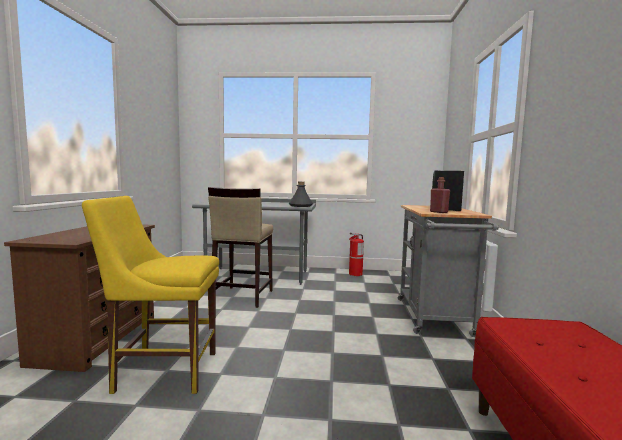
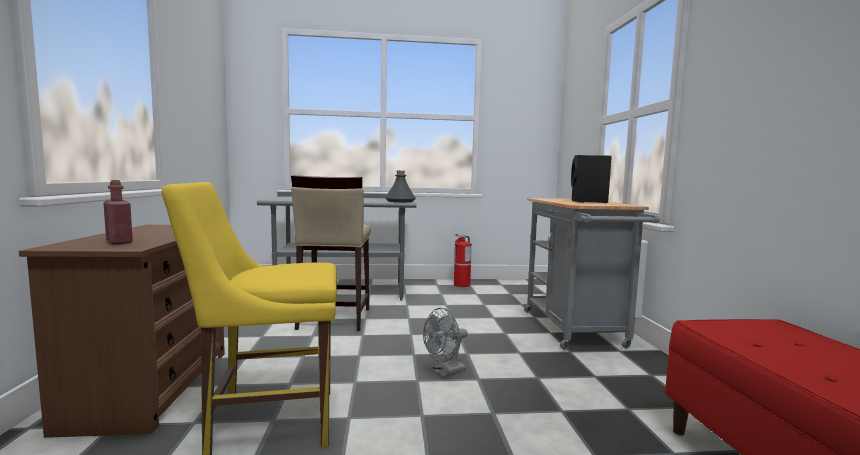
camera: 10 degrees left, 0 degrees up
(308, 345) = (445, 372): none -> grey fan
(438, 212) = (587, 204): red bottle -> red bottle (119, 242)

